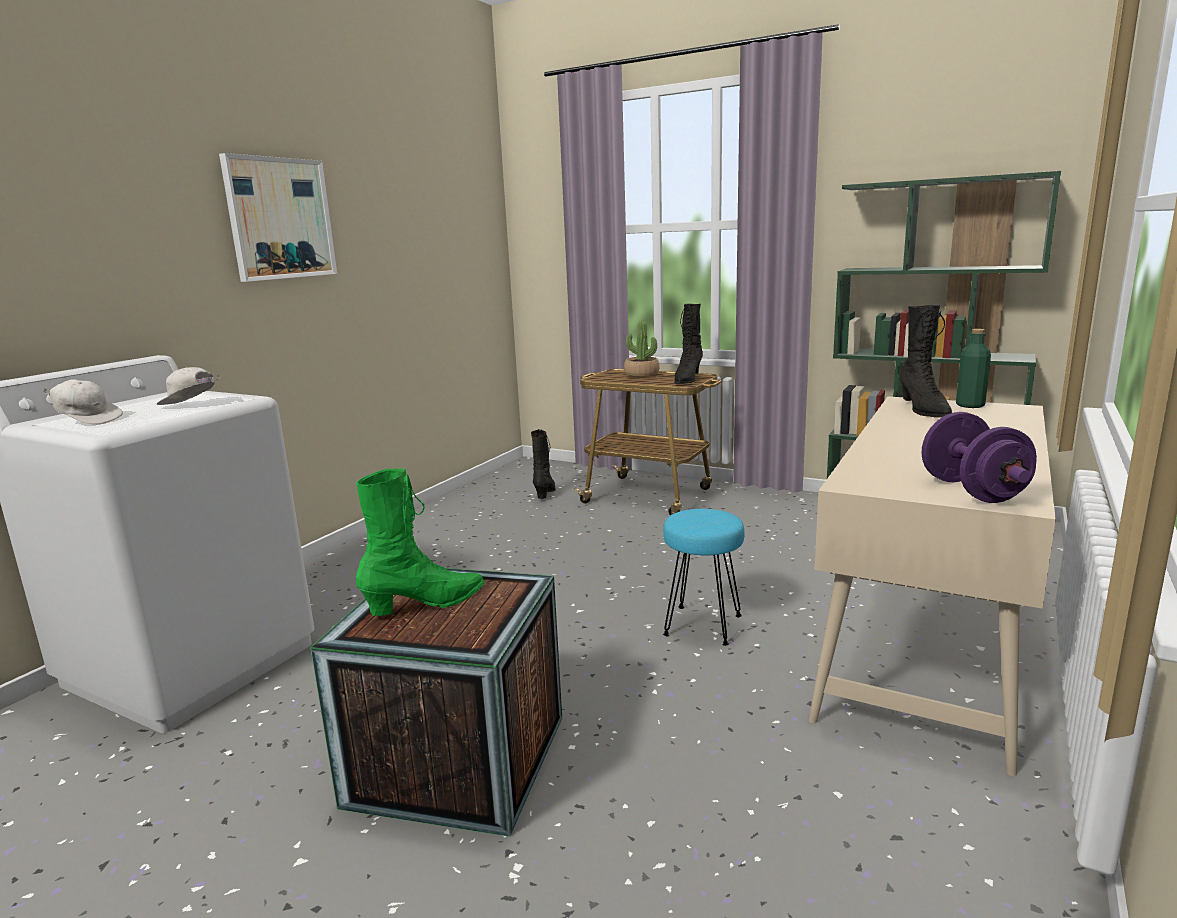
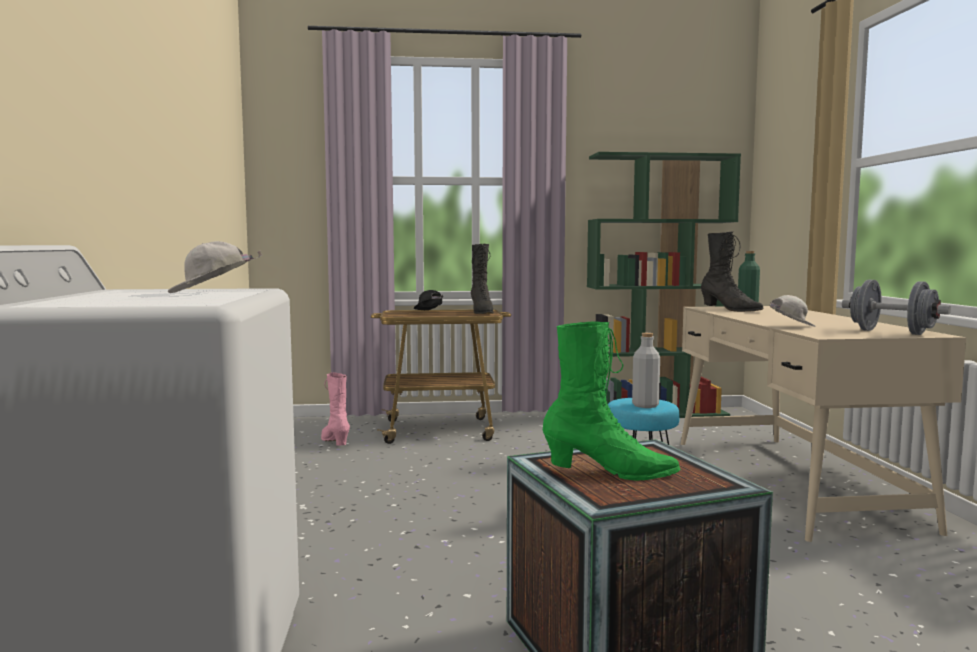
camera: 35 degrees left, 10 degrees down
(88, 420) = (112, 302): white cap -> white cap (790, 326)
(280, 219) = (129, 107): picture -> none
(426, 604) = (610, 472): green boot -> green boot turned 75 degrees clockwise
(545, 493) = (335, 442): black boot -> pink boot
(641, 374) = (429, 311): potted plant -> black cap
(696, 524) = (645, 405): none -> grey bottle
(972, 491) = (892, 332): purple dumbbell -> grey dumbbell

